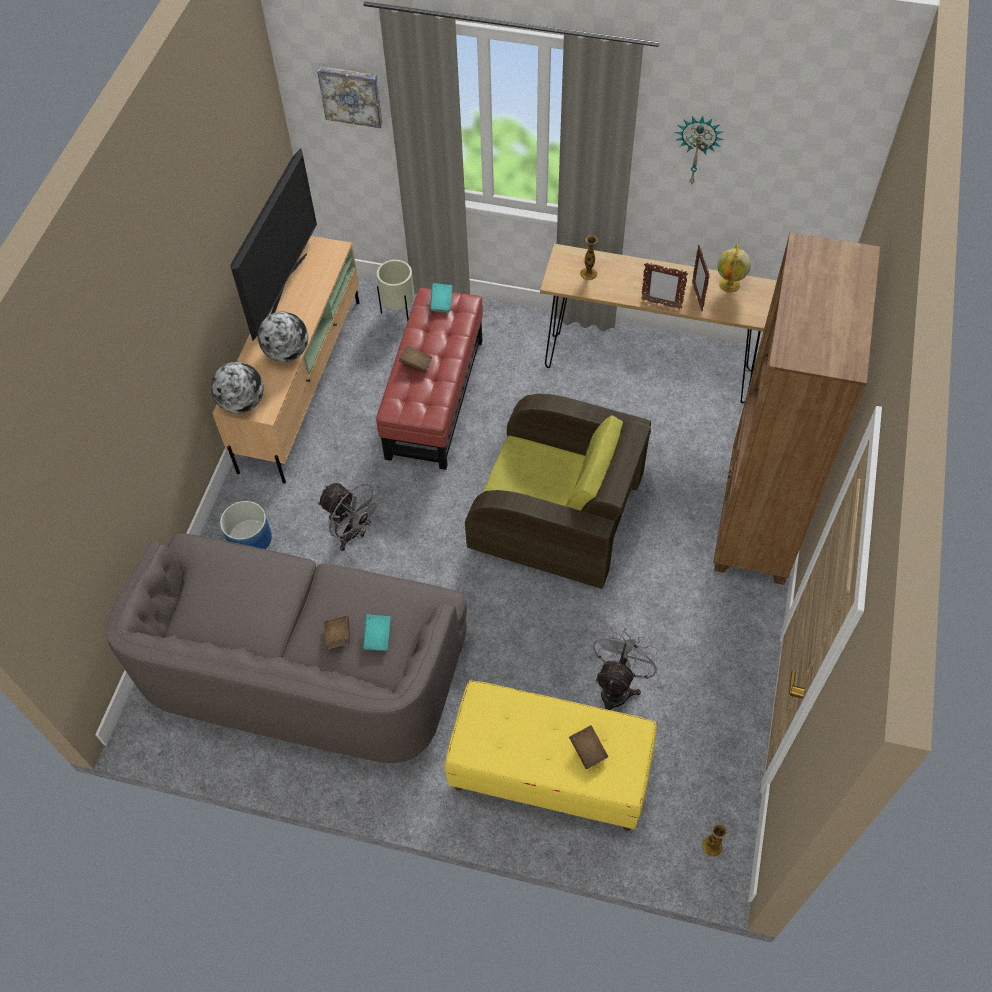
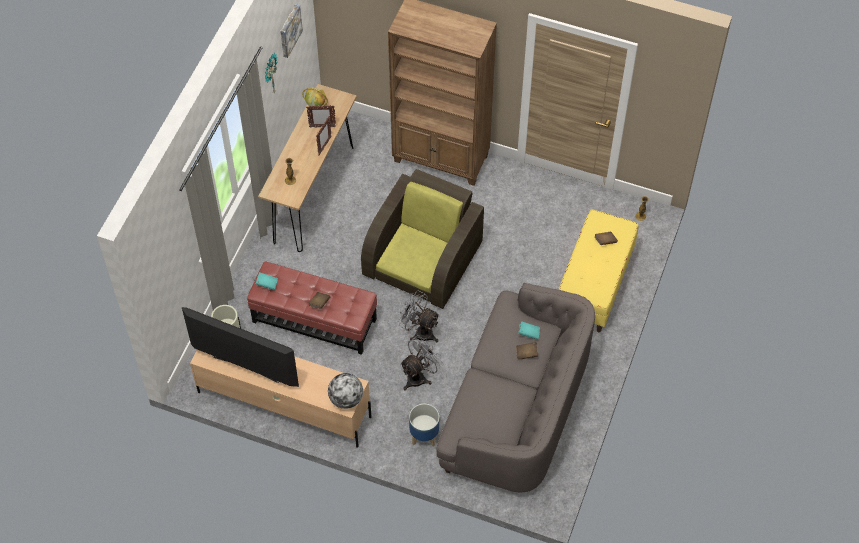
camera: 85 degrees left, 0 degrees up
(287, 353) = (306, 371): globe -> none
(351, 95) = (169, 254): picture -> picture (289, 30)
(617, 687) = (544, 245): grey fan -> grey fan (419, 331)

